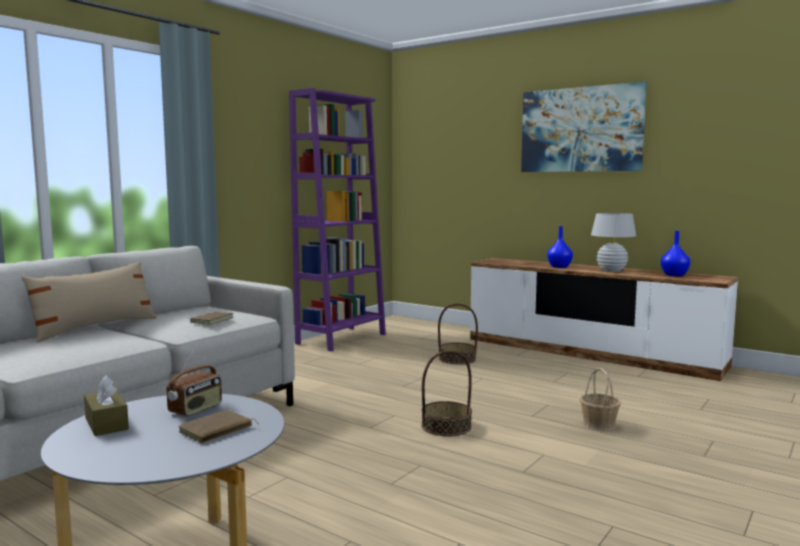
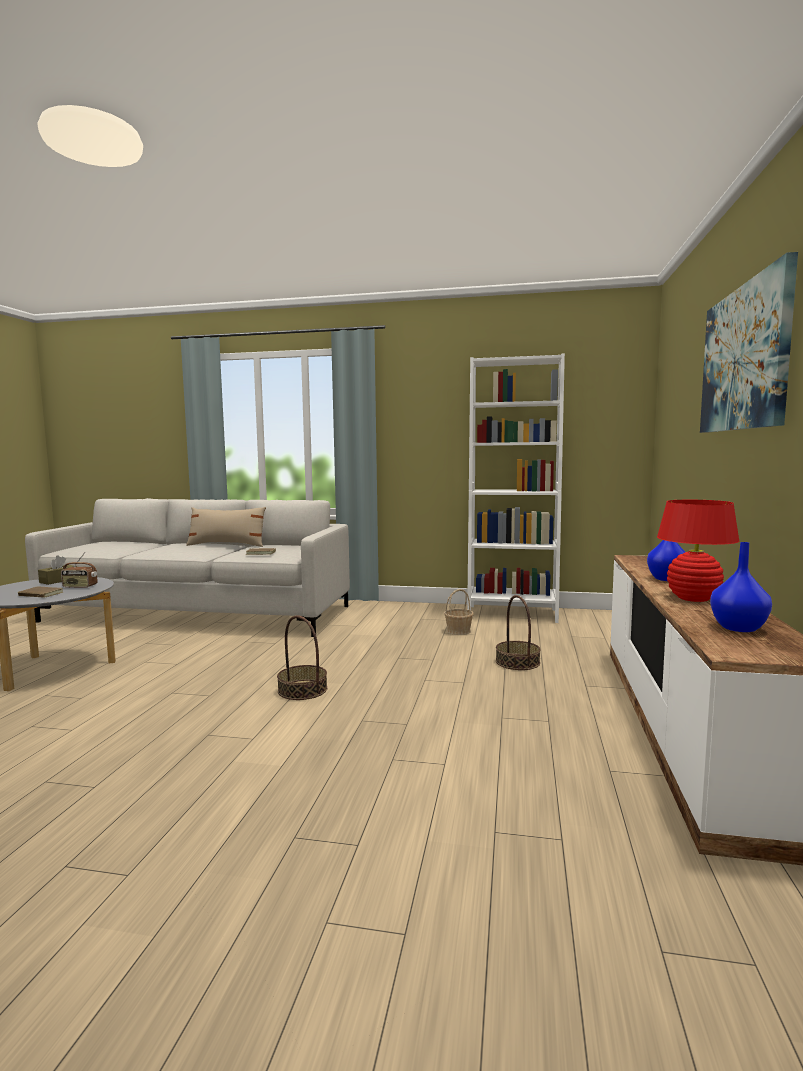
camera: 65 degrees right, 0 degrees up
(341, 339) = (512, 614): purple bookcase -> white bookcase
(599, 424) = (362, 758): basket -> basket (458, 631)
(611, 271) = (693, 598): white table lamp -> red table lamp

